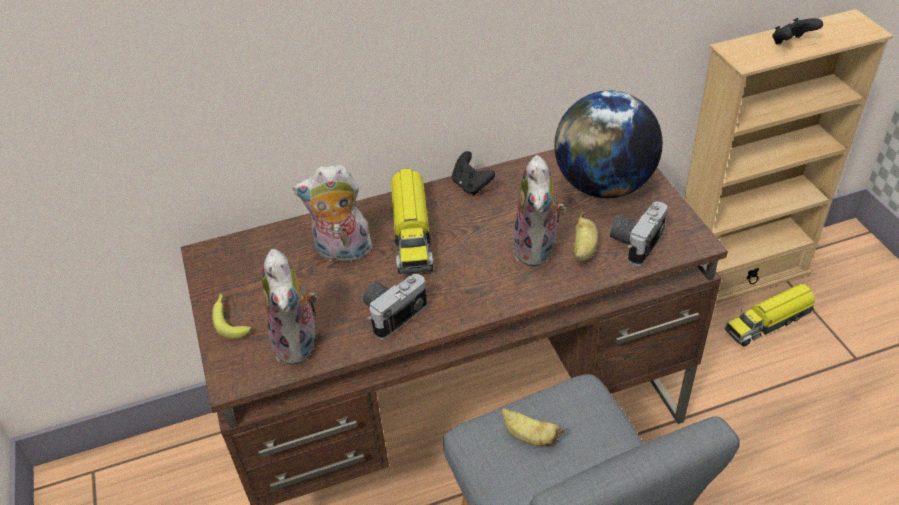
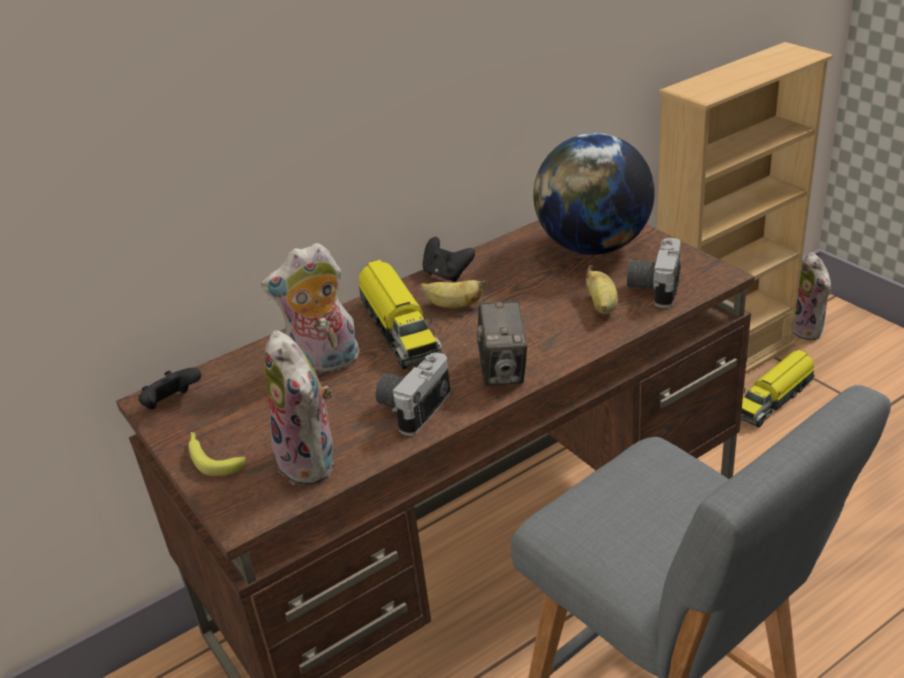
camera: 15 degrees left, 10 degrees down
(476, 295) = (503, 370): none -> camera
(529, 436) = (616, 507): banana -> banana (453, 305)
(538, 249) = (551, 315): plush toy -> plush toy (808, 329)
(791, 43) = (740, 75): black game controller -> black game controller (172, 404)

